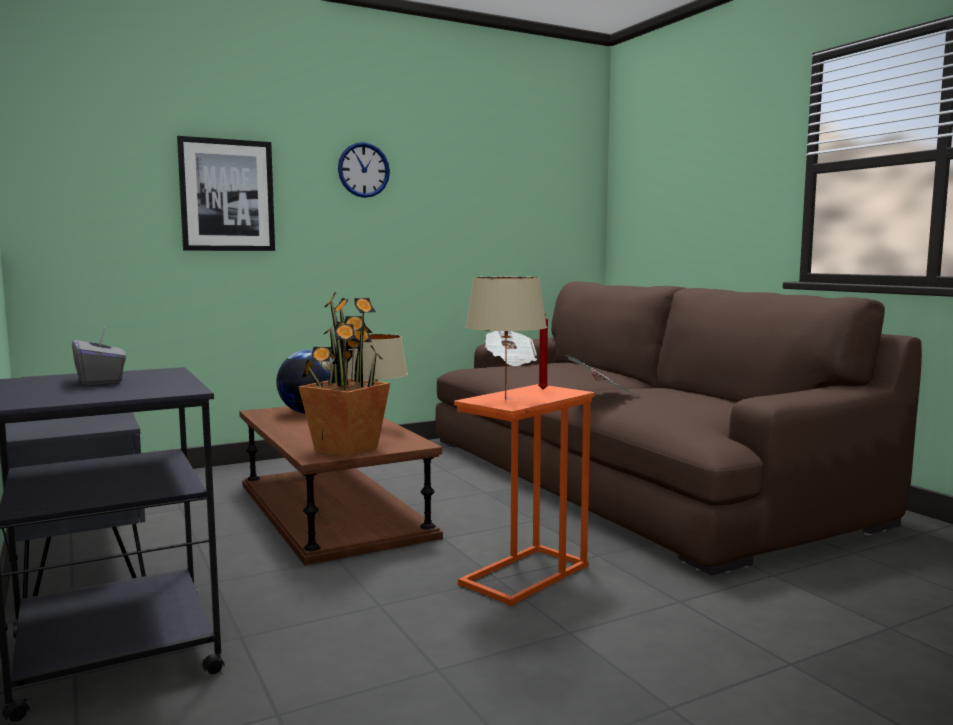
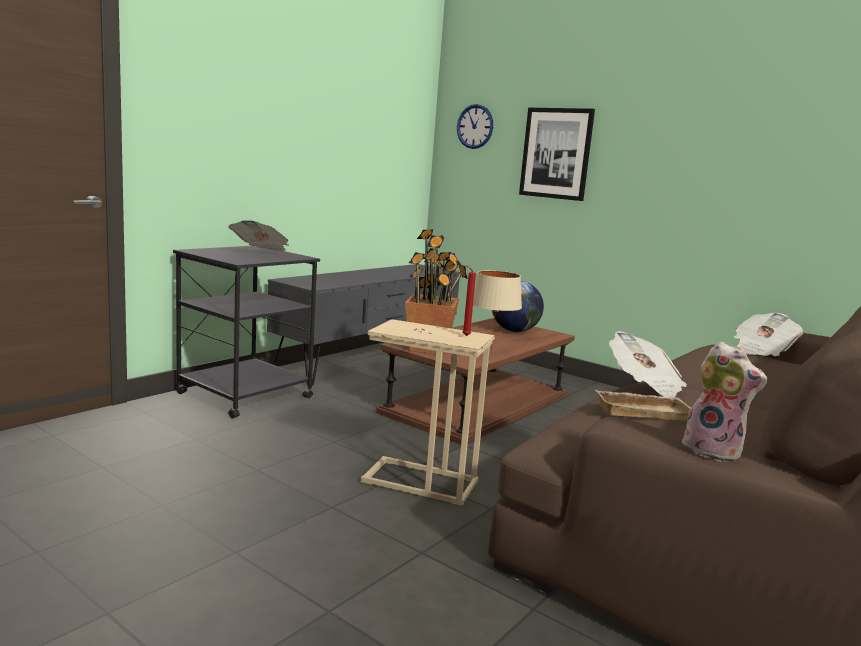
camera: 65 degrees right, 5 degrees up
(101, 380) = (261, 253): grey tissue box -> newspaper
(363, 170) = (675, 131): wall clock -> wall clock (475, 126)
(506, 399) = (409, 328): beige table lamp -> none
(525, 574) = (421, 481): orange side table -> beige side table
(669, 404) = (643, 411): none -> beige tray
(817, 392) = (714, 451): none -> plush toy

